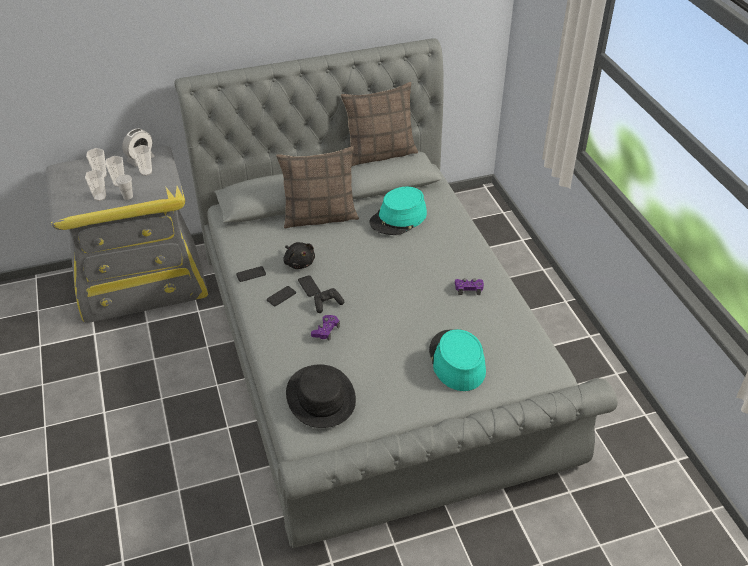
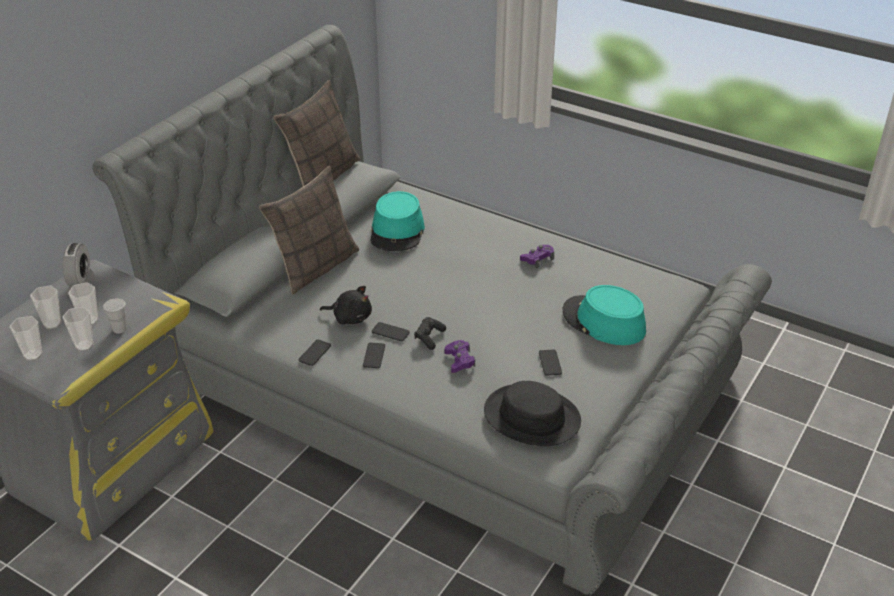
camera: 40 degrees left, 5 degrees down
(146, 172) = (108, 295): cup -> cup (33, 355)
(381, 368) = (550, 363): none -> phone

